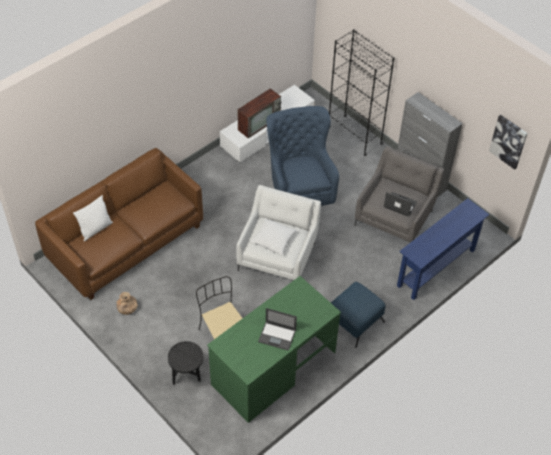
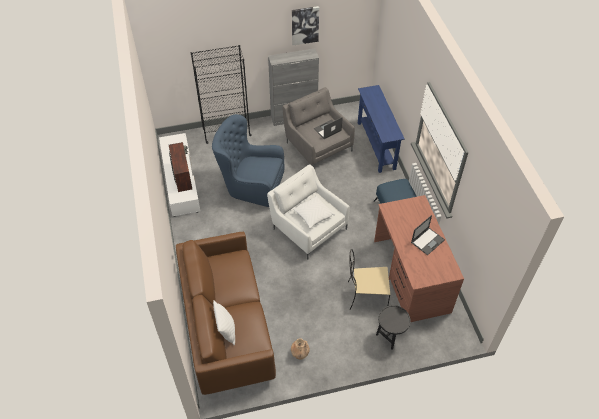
camera: 60 degrees left, 0 degrees up
(273, 368) = (411, 276): green desk -> brown desk
(508, 141) = (357, 31): picture -> picture (305, 25)

